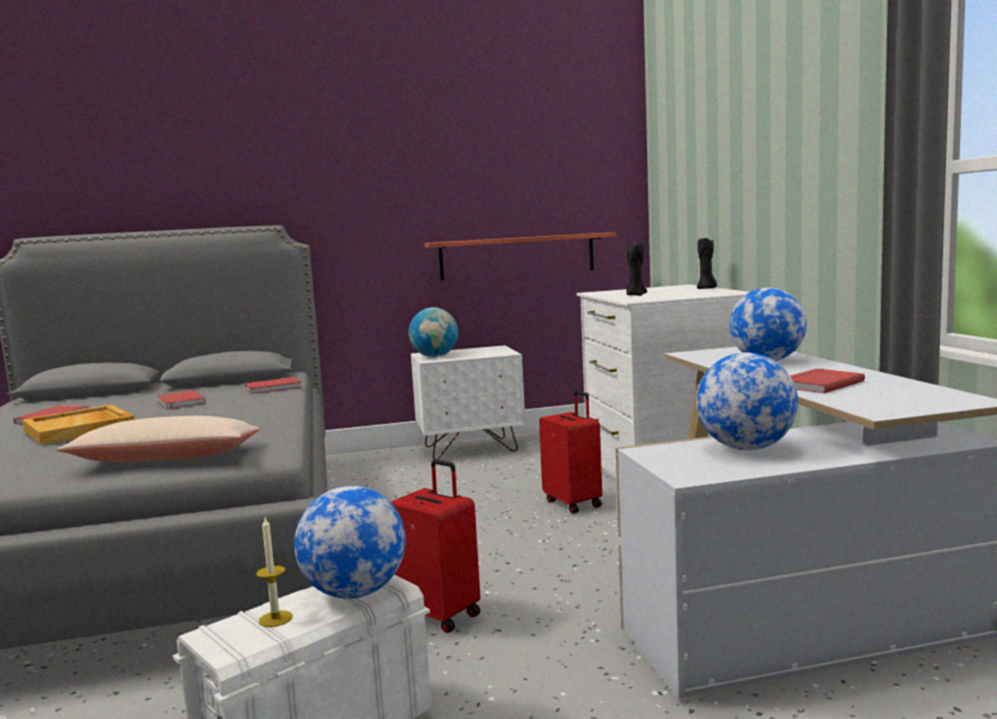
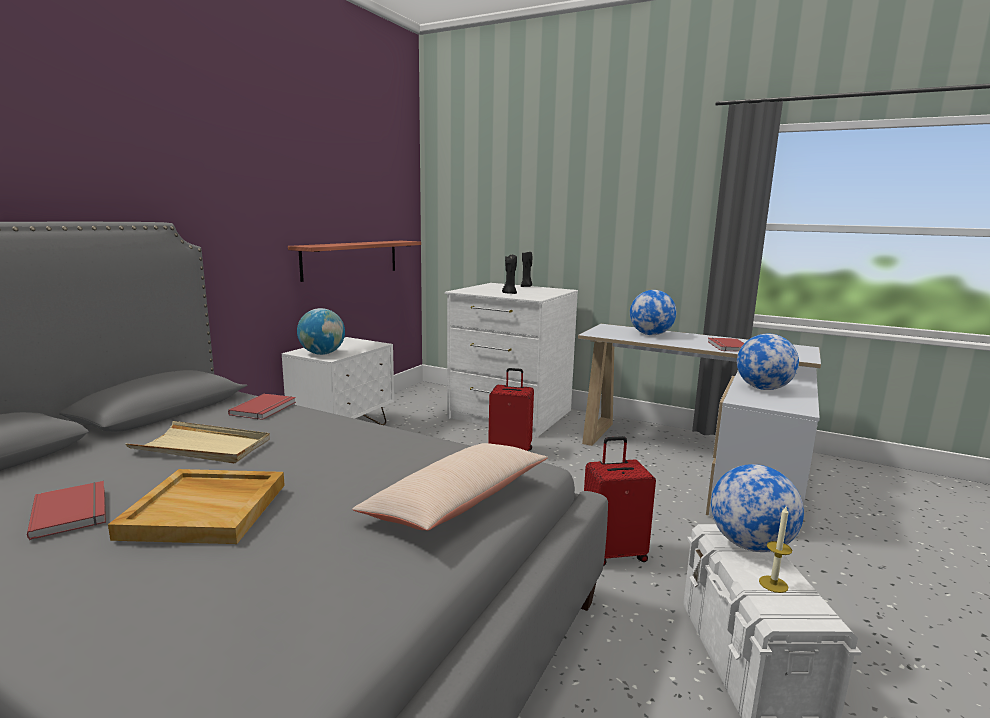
camera: 50 degrees left, 5 degrees up
(179, 402) = (202, 447): red book -> beige tray

